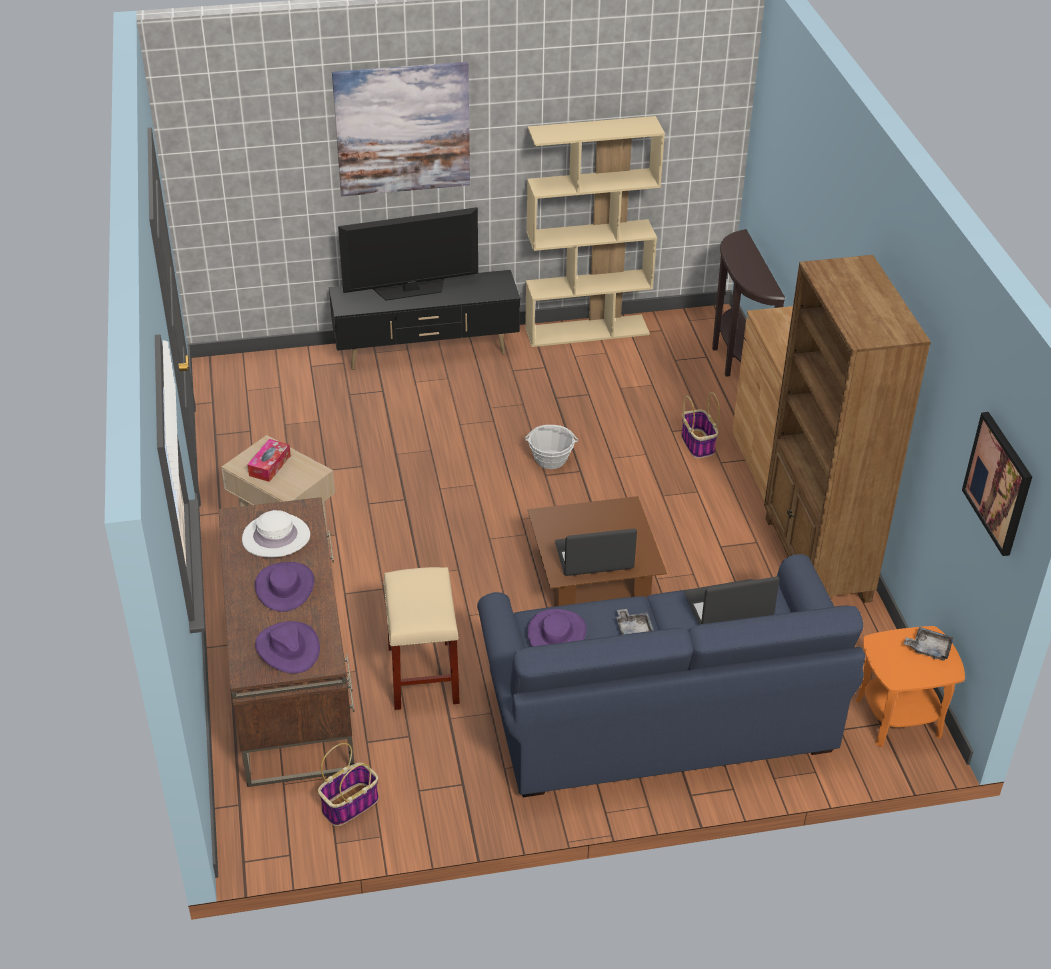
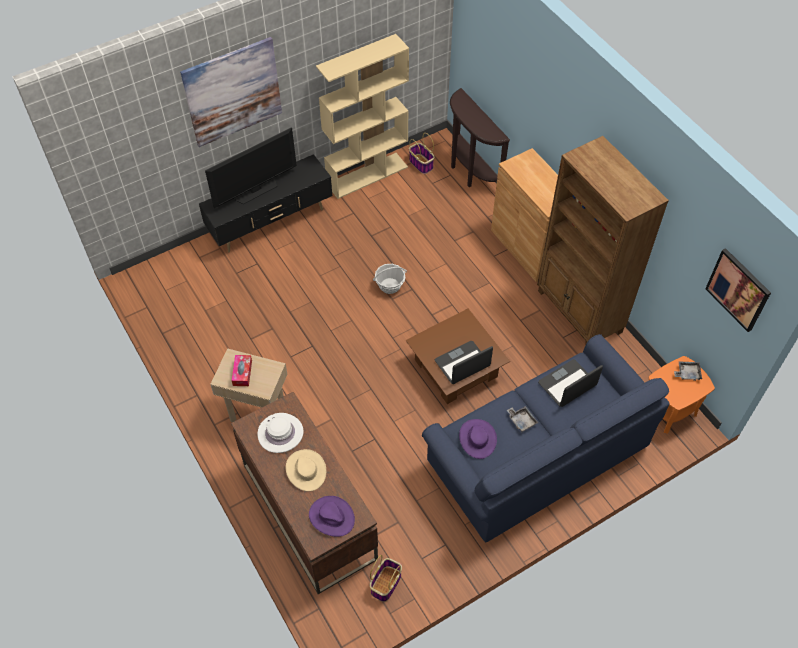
camera: 20 degrees left, 15 degrees up
(285, 587) = (306, 470): purple hat -> beige hat
(423, 676) = (386, 475): beige stool -> none
(698, 444) = (474, 246): basket -> basket (421, 164)

